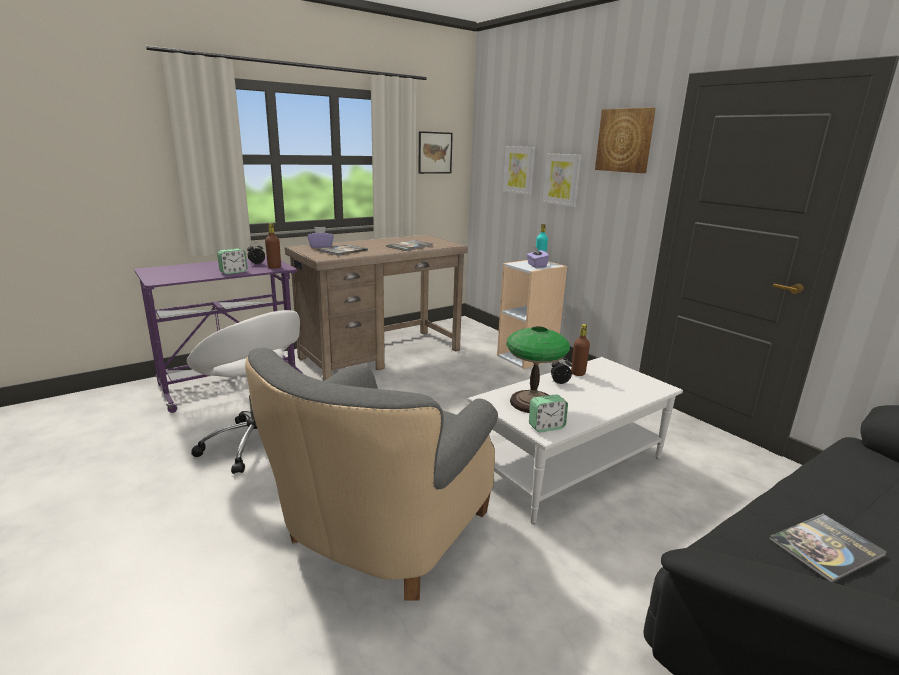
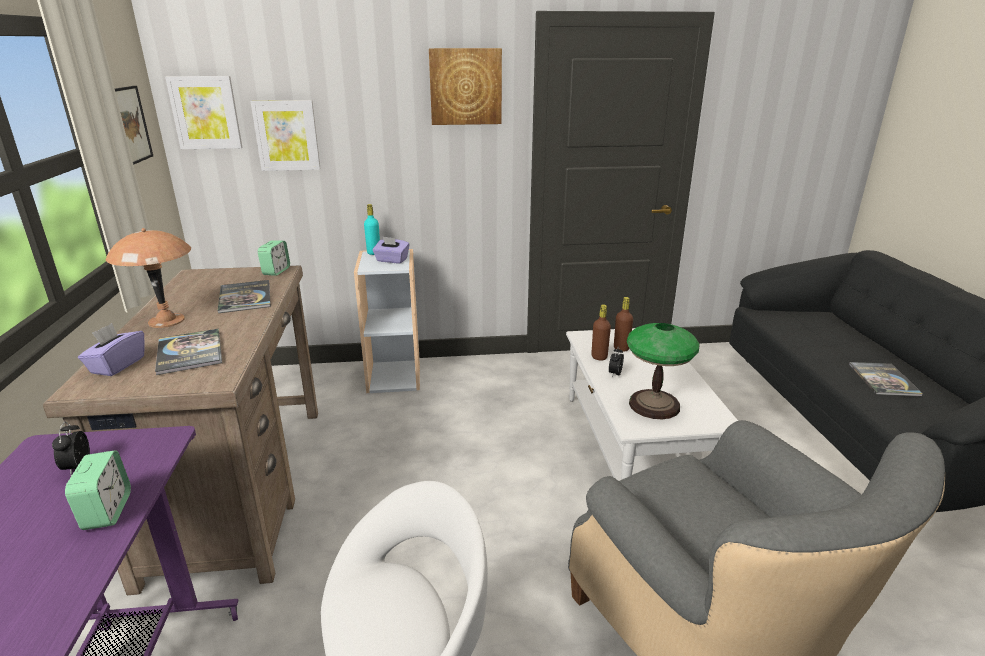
camera: 60 degrees left, 5 degrees up
(274, 267) = (145, 449): brown bottle -> brown bottle (621, 348)
(368, 243) = (166, 320): none -> brown table lamp
(546, 427) = (709, 416): alarm clock -> alarm clock (276, 271)
(562, 179) = (375, 141): picture -> picture (205, 112)

